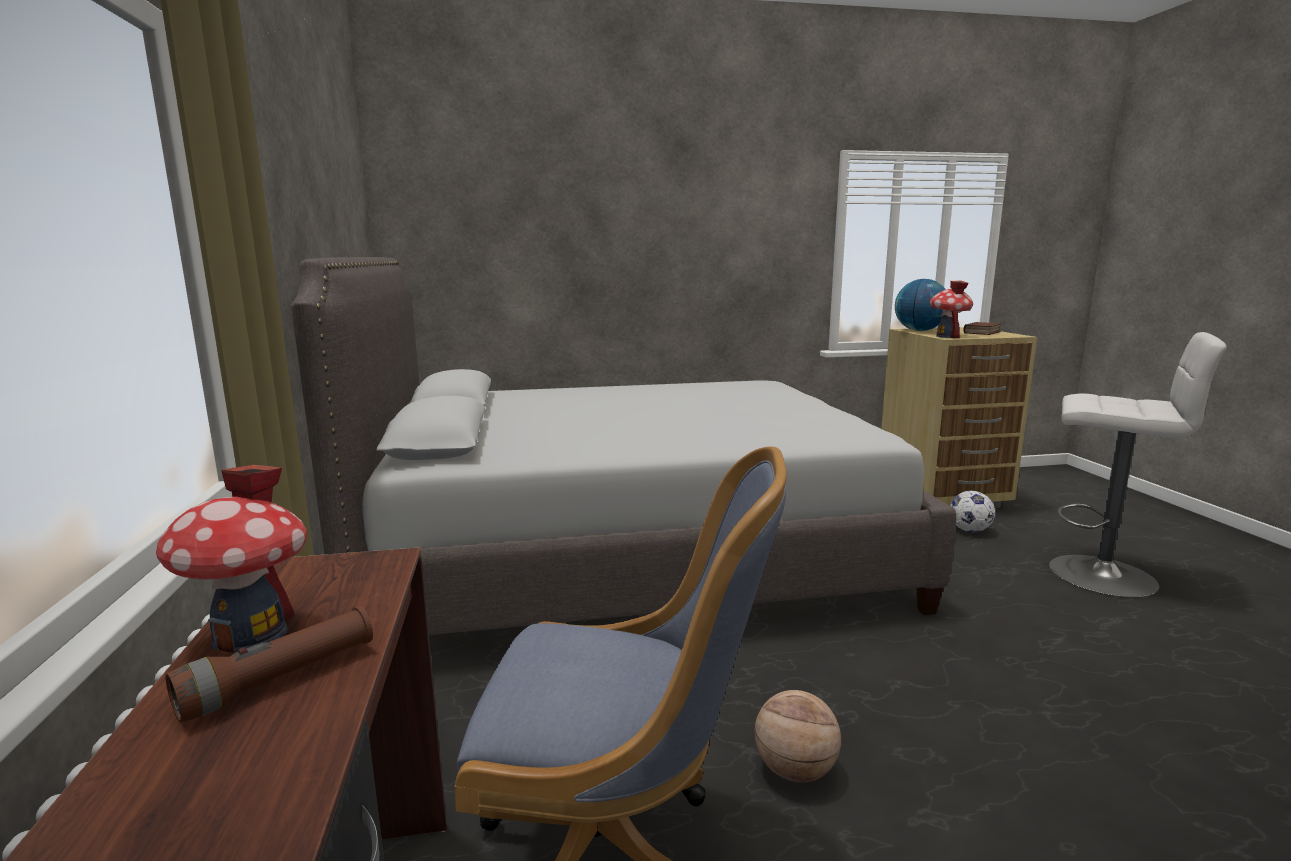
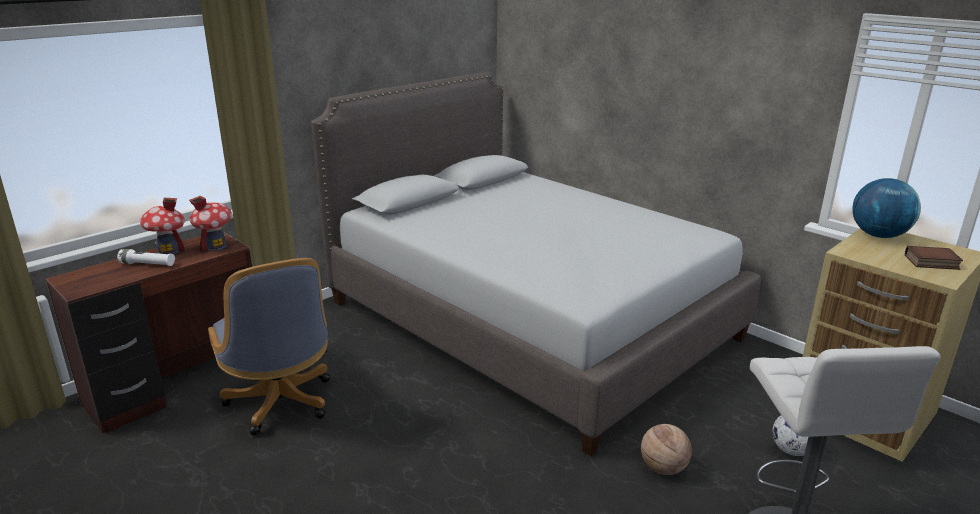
camera: 55 degrees right, 10 degrees up
(280, 679) = (147, 264): brown flashlight -> white flashlight
(795, 770) = (364, 439): basketball -> basketball (663, 468)
(947, 336) = (855, 251): toy house -> toy house (215, 246)

